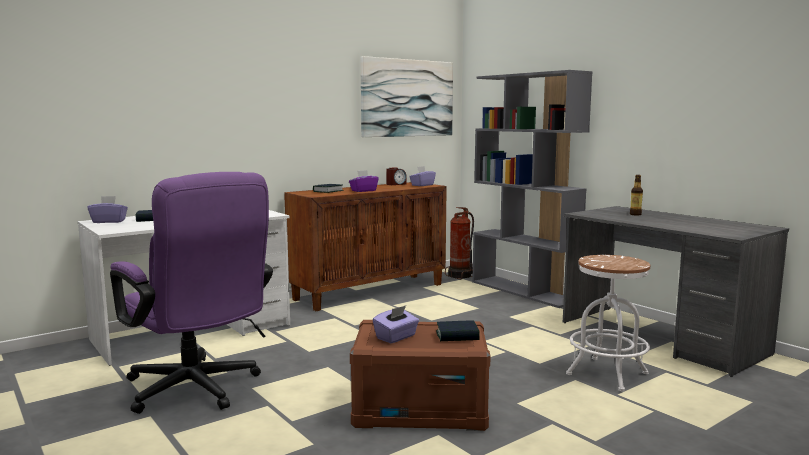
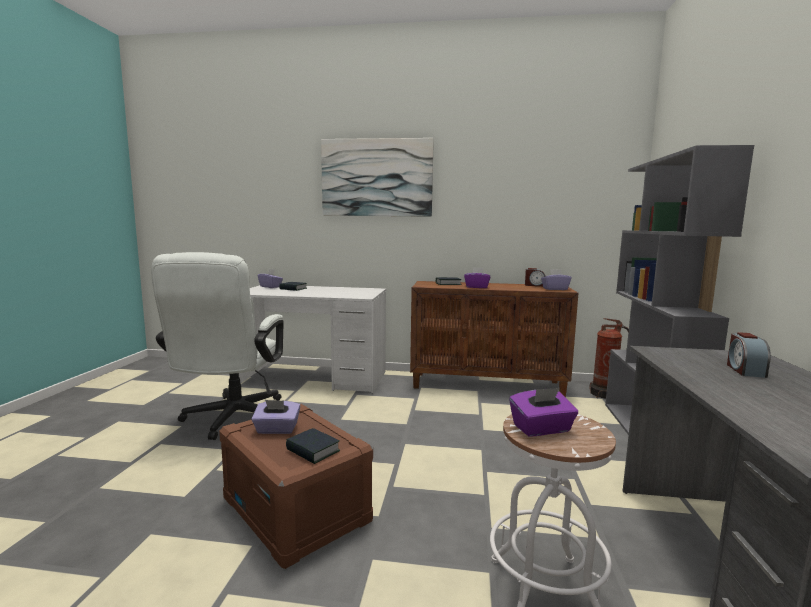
camera: 45 degrees right, 0 degrees up
(197, 391) = (230, 420): purple office chair -> white office chair
(407, 98) = (564, 198): picture -> picture (377, 178)
(609, 263) = (541, 429): none -> purple tissue box
(635, 214) = (744, 370): bottle -> alarm clock

